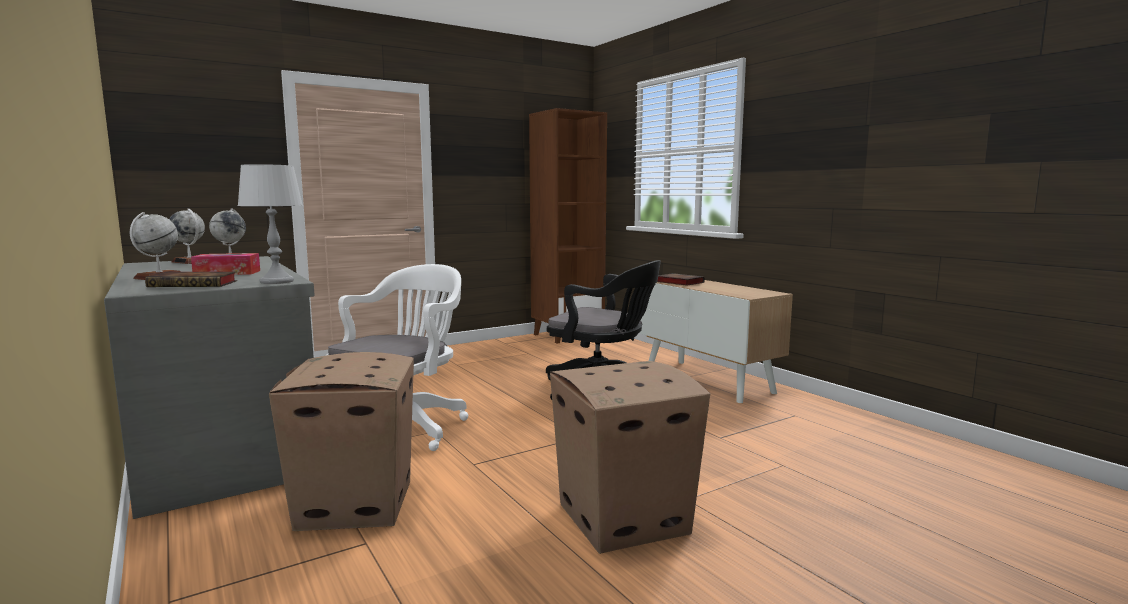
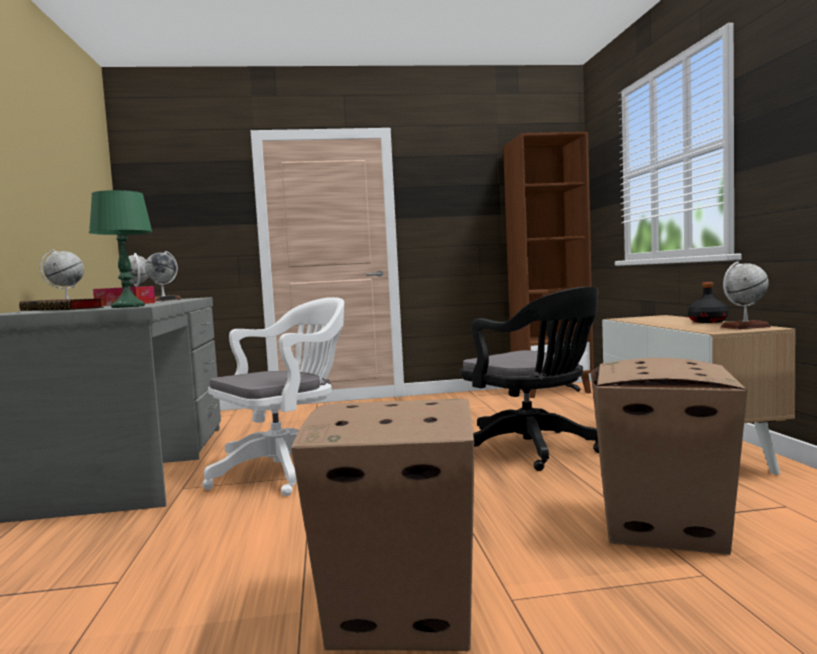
camera: 25 degrees right, 5 degrees down
(276, 281) = (127, 306): grey table lamp -> green table lamp
(355, 505) = (155, 541): cardboard box -> cardboard box (664, 527)
(678, 282) = (645, 320): book -> none
(726, 285) = (708, 321): none -> black bottle
(760, 292) = (745, 327): none -> globe

